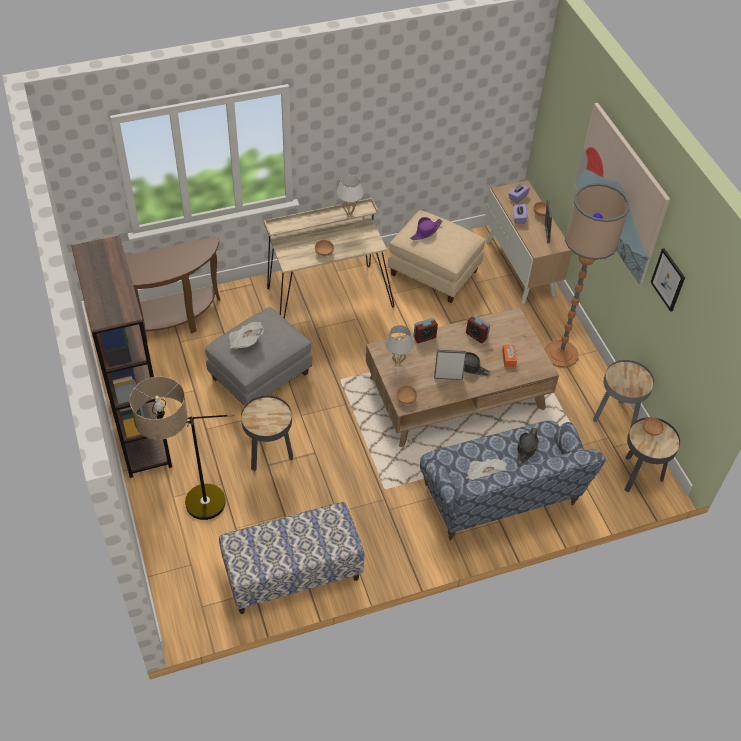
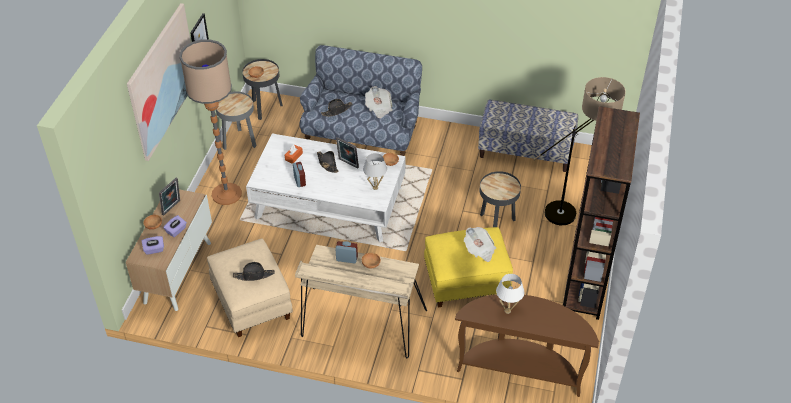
camera: 145 degrees left, 5 degrees down
(260, 375) = (466, 283): grey ottoman -> yellow ottoman
(349, 215) = (328, 270): white table lamp -> white table lamp (507, 311)
(424, 337) = (338, 196): alarm clock -> alarm clock (347, 259)
(426, 232) = (254, 275): purple hat -> black hat
(456, 393) = (329, 203): brown coffee table -> white coffee table

